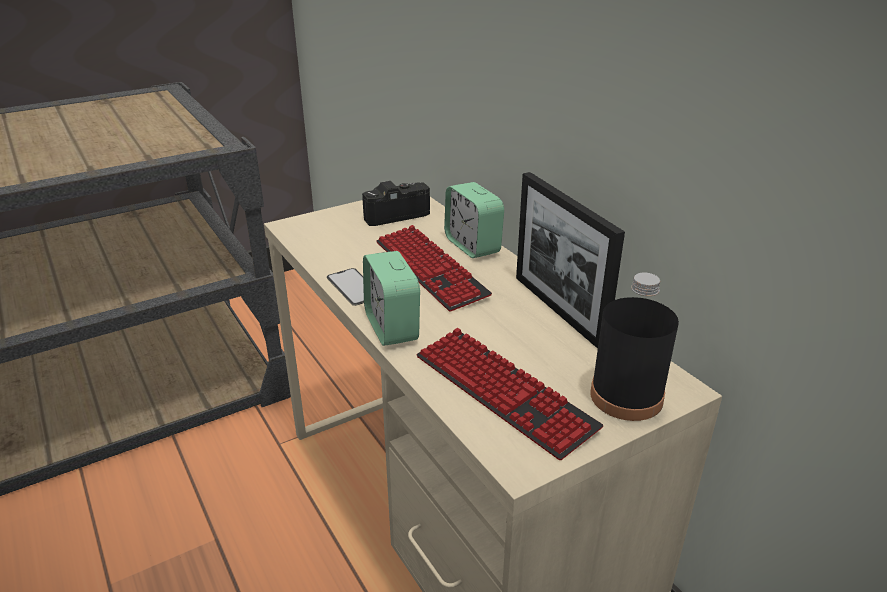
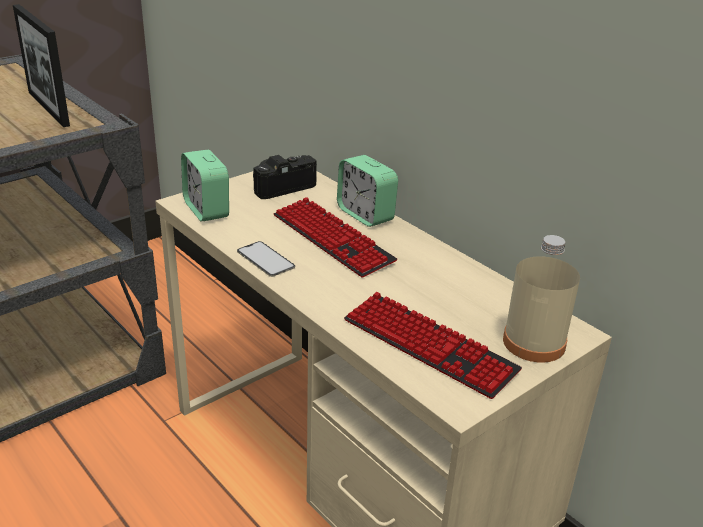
camera: 10 degrees left, 0 degrees up
(392, 327) = (313, 294): alarm clock -> alarm clock (206, 210)
(558, 310) = (458, 271): picture frame -> picture frame (48, 108)
(626, 396) = (534, 343): black bottle -> beige bottle

